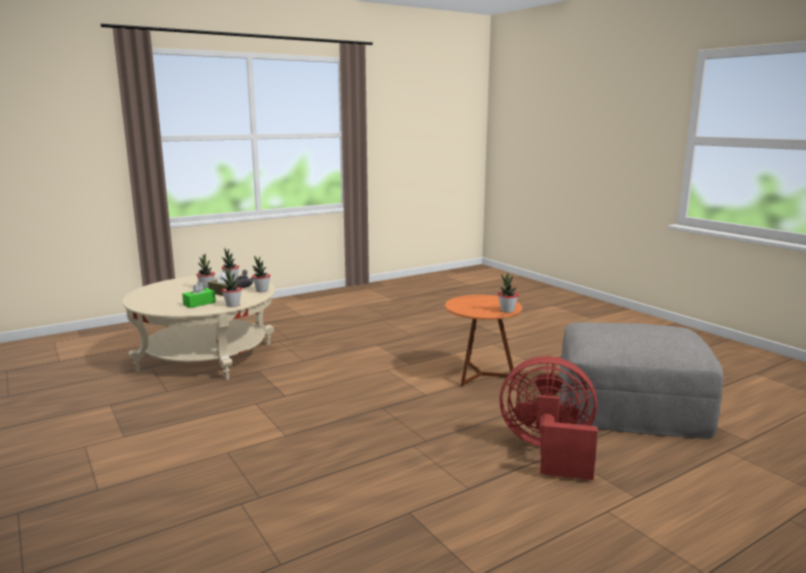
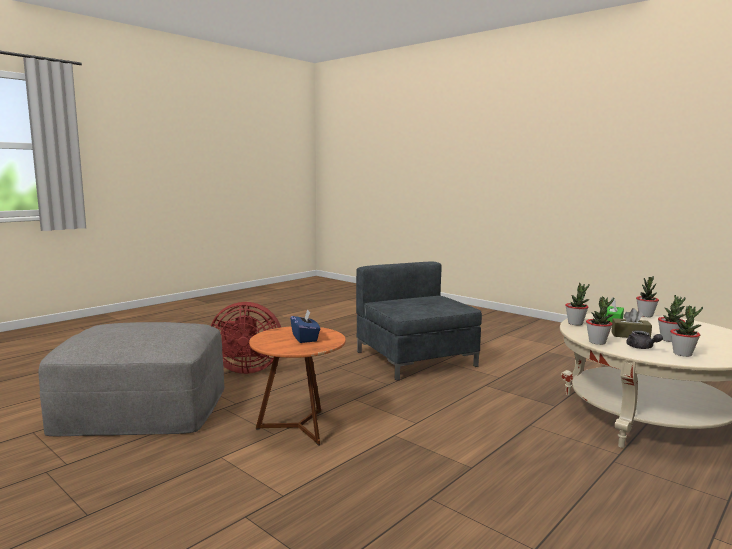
camera: 165 degrees right, 5 degrees down
(316, 443) = (415, 359): none -> grey armchair
(477, 304) = (305, 338): none -> blue tissue box
(507, 311) = (269, 333): potted plant -> potted plant (645, 315)

